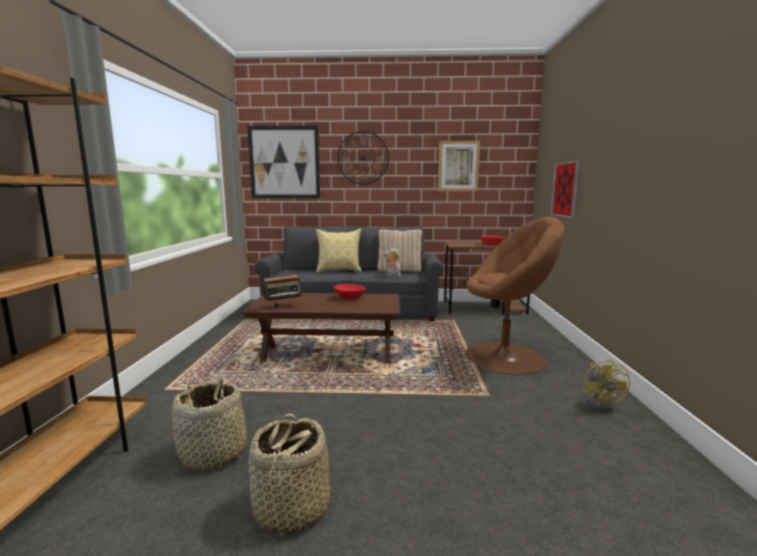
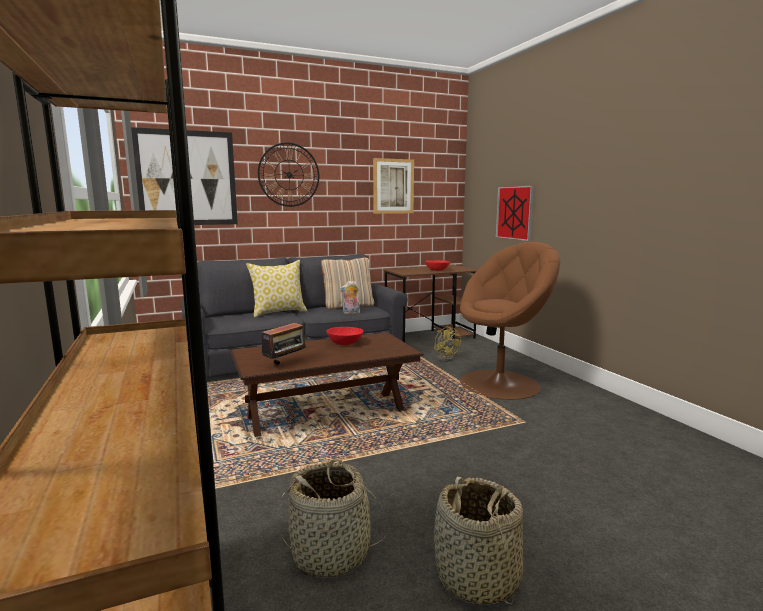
camera: 25 degrees left, 0 degrees up
(602, 404) = (613, 410): yellow fan -> yellow fan (446, 358)

